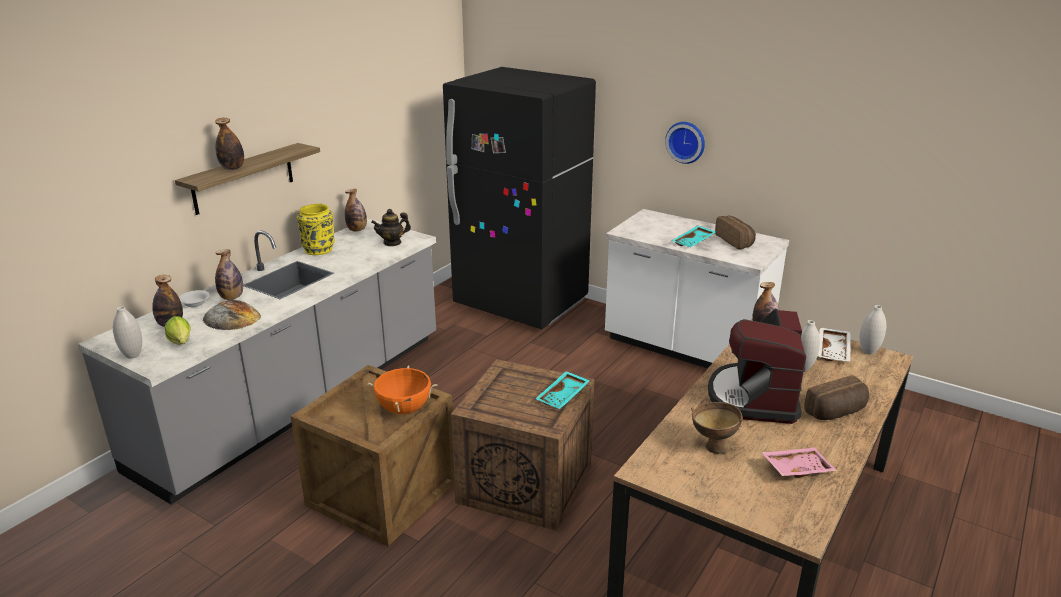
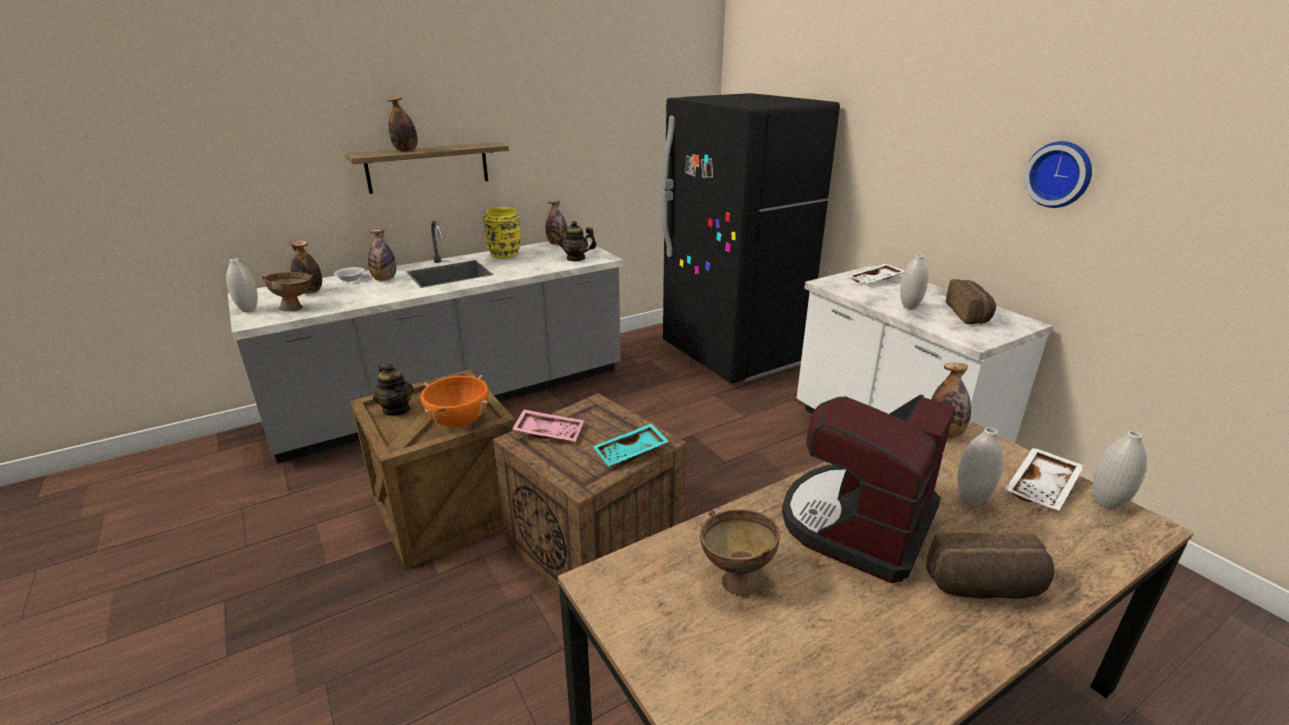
camera: 25 degrees right, 0 degrees up
(181, 343) = (296, 308): lettuce -> brown bowl
(231, 318) = (362, 295): bread -> none
(338, 413) = (397, 409): none -> teapot
(655, 223) = (876, 280): none -> white tray
(686, 141) = (934, 182): wall clock -> wall clock (1060, 174)
(694, 242) = (909, 307): turquoise tray -> white vase
(796, 468) = (844, 664): pink tray -> pink tray (549, 432)

